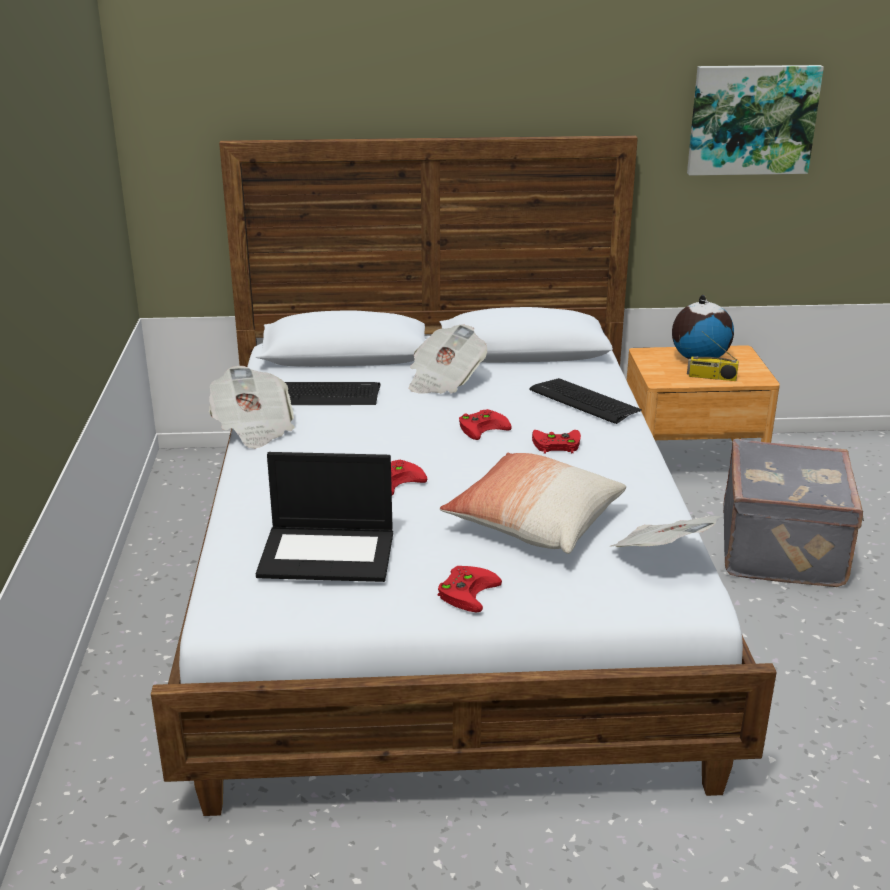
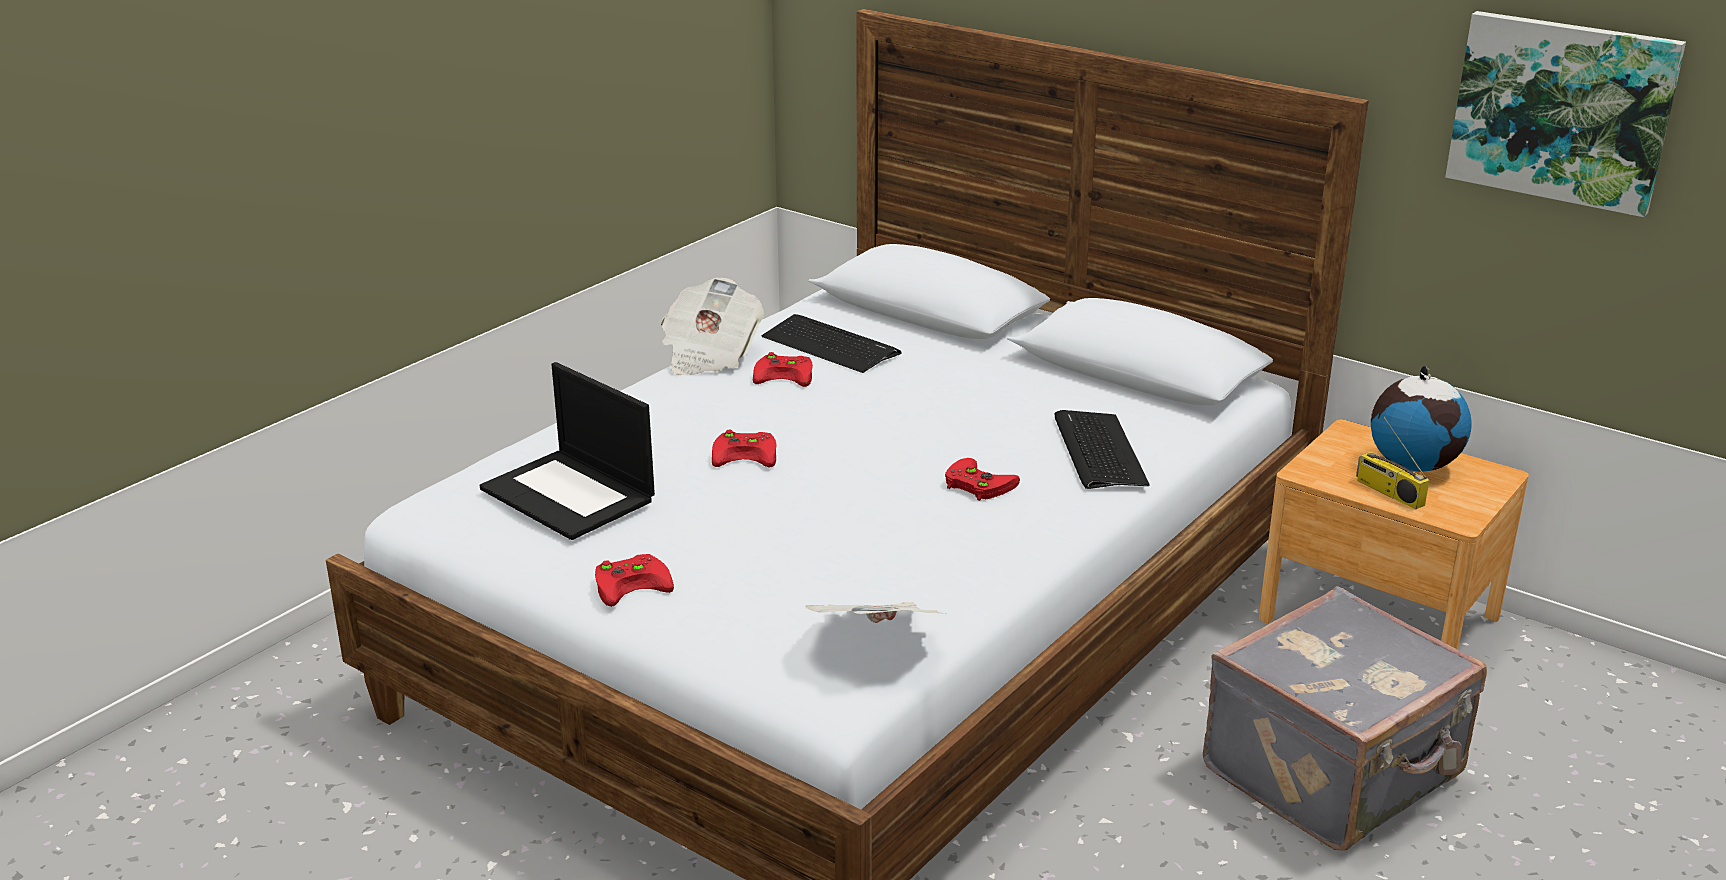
camera: 40 degrees right, 0 degrees up
(444, 381) = (980, 373): newspaper -> none
(483, 427) = (933, 436): red game controller -> red game controller (786, 374)
(534, 522) = (809, 551): pillow -> none

